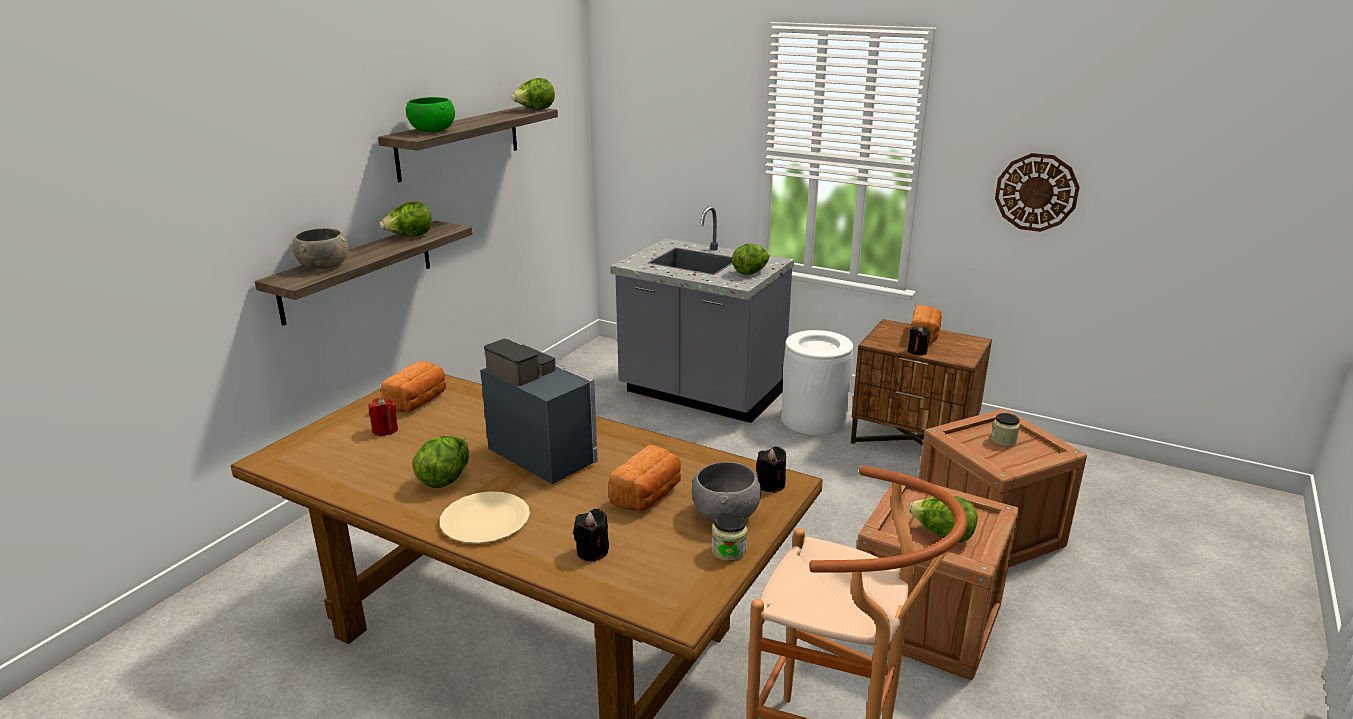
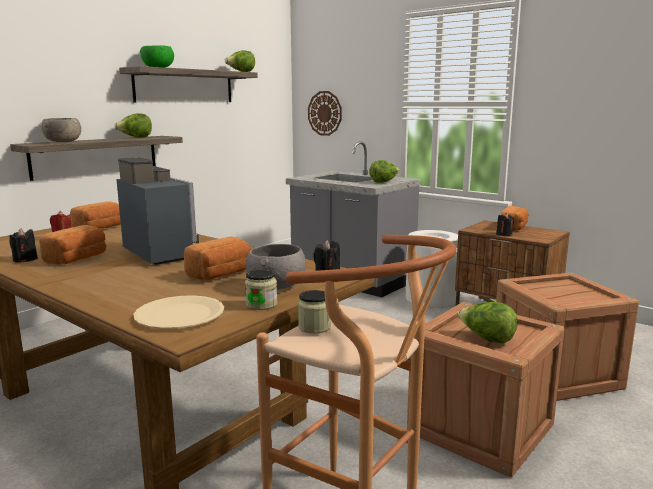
camera: 10 degrees right, 10 degrees down
(445, 478) = (78, 259): lettuce -> bread
(485, 520) = (83, 278): beige plate -> beige plate (179, 315)
(592, 552) = (147, 298): black candle -> black candle (25, 259)
(1003, 440) = (565, 290): jar -> jar (314, 327)
(1036, 192) = (602, 114): wall clock -> wall clock (325, 113)

